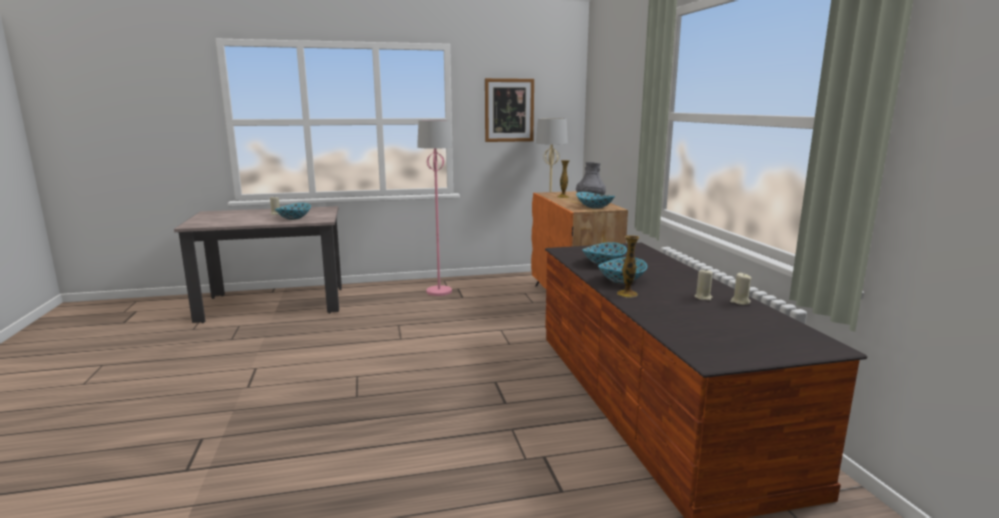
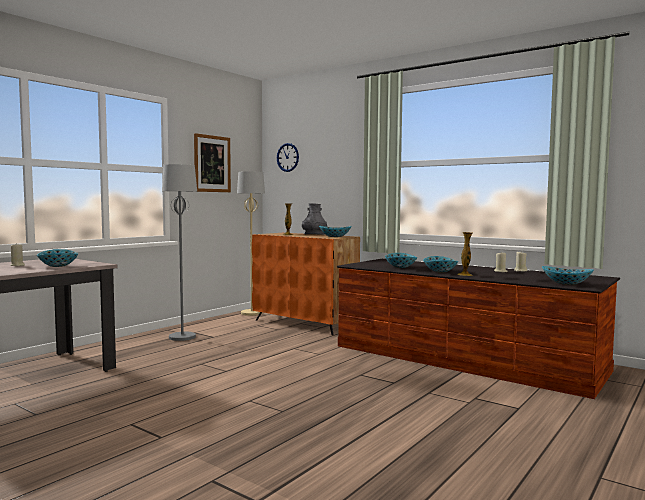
camera: 40 degrees left, 10 degrees down
(439, 292) = (182, 337): pink floor lamp -> grey floor lamp
(599, 99) = (287, 157): none -> wall clock
(708, 344) = (566, 283): none -> bowl

